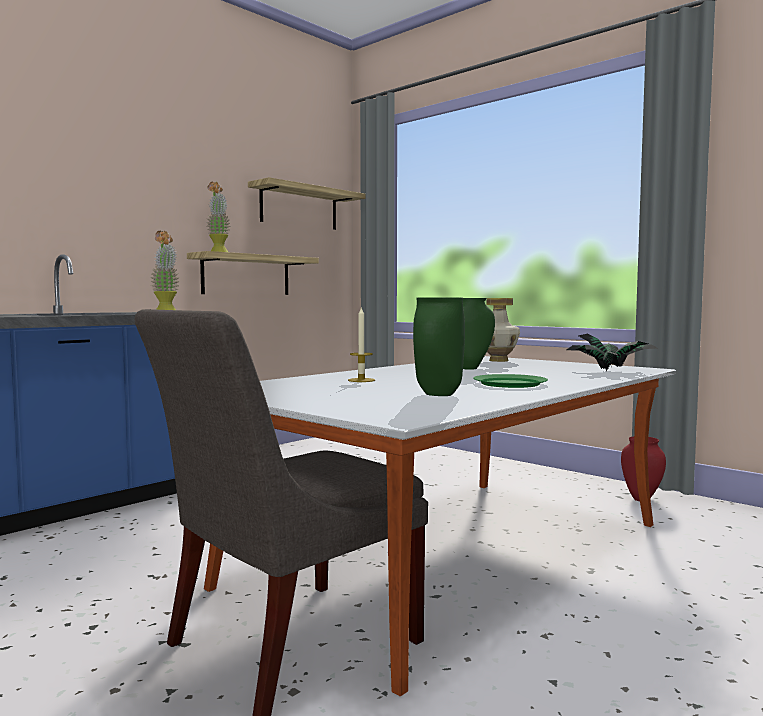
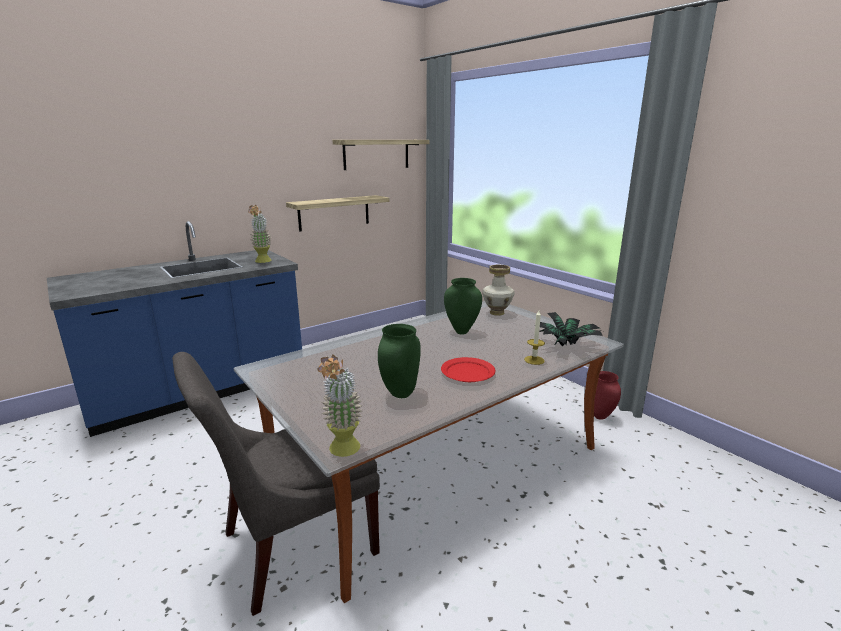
camera: 10 degrees right, 15 degrees up
(218, 252) = (308, 202): potted plant -> potted plant (343, 452)
(361, 380) = (366, 355): candle -> candle (534, 360)
(510, 383) = (468, 372): green plate -> red plate

